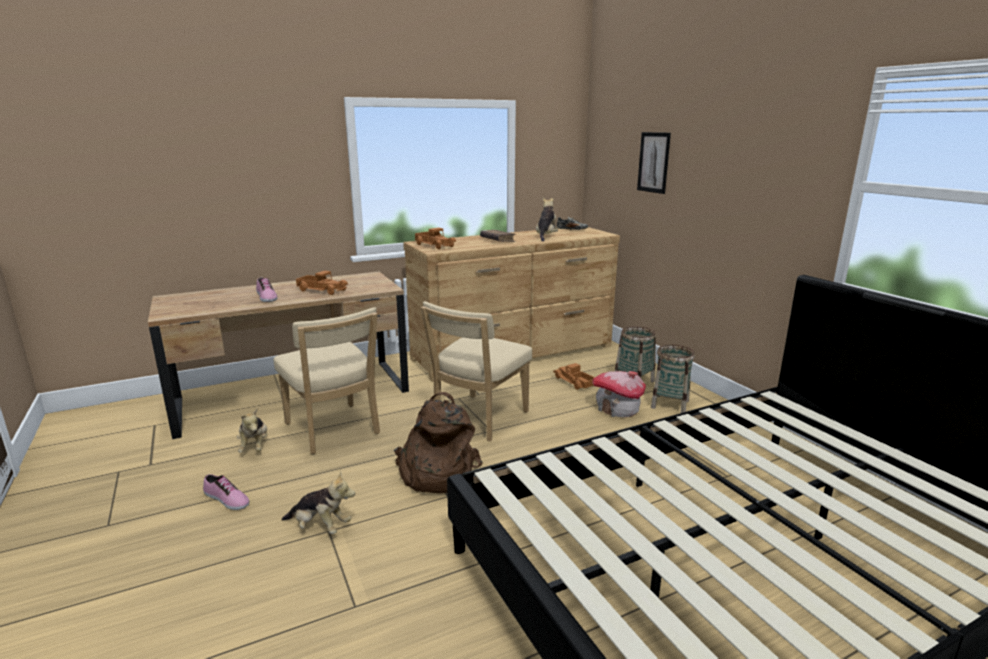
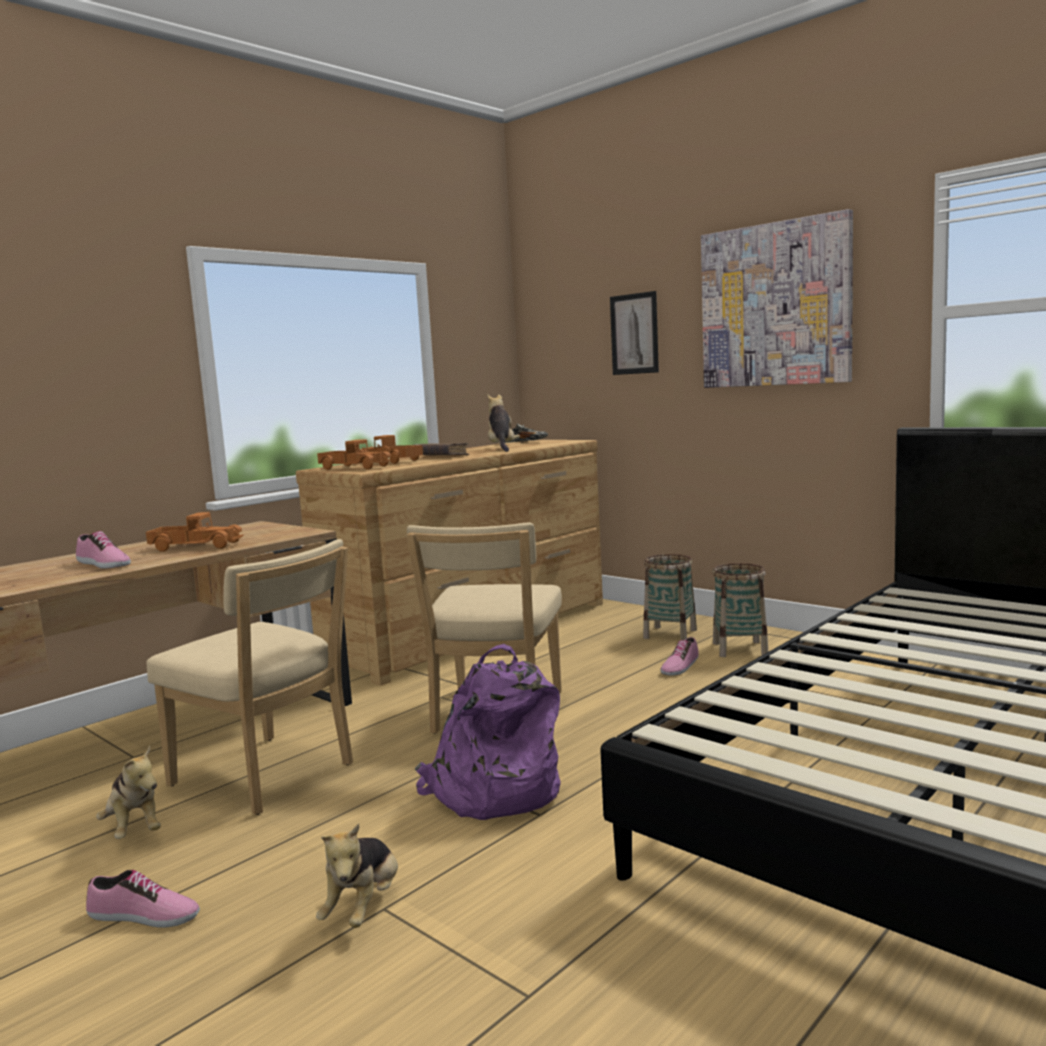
camera: 20 degrees left, 10 degrees down
(320, 527) = (364, 907): plush toy -> plush toy turned 105 degrees clockwise
(436, 473) = (493, 791): brown backpack -> purple backpack
(574, 382) = (592, 649): toy truck -> toy truck (389, 462)
(618, 409) = (679, 666): toy house -> shoe
(745, 158) = (775, 305): none -> picture

